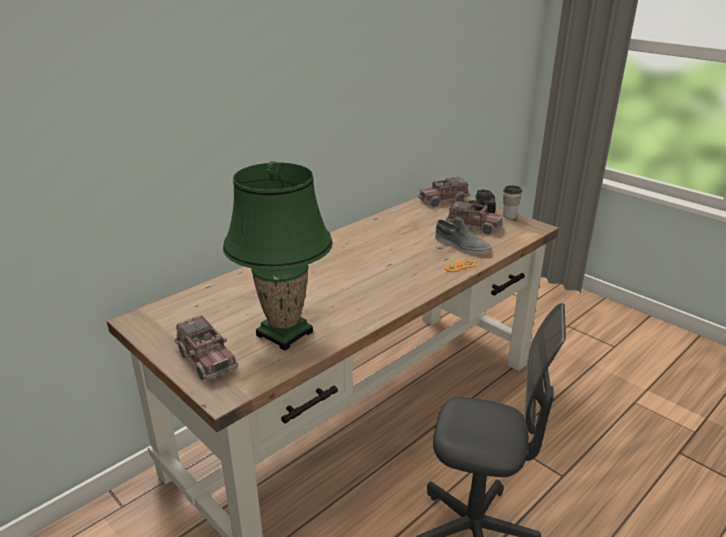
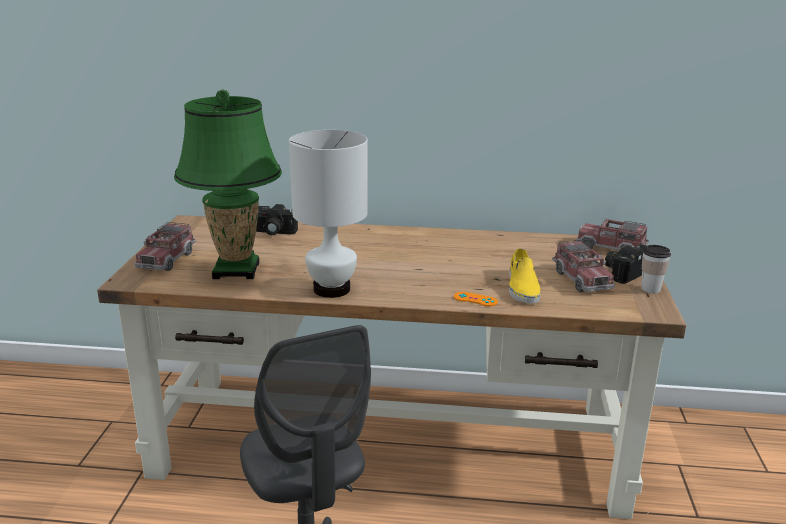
camera: 50 degrees right, 5 degrees down
(231, 291) = (271, 232): none -> camera
(378, 307) = (332, 289): none -> white table lamp
(461, 246) = (522, 287): grey shoe -> yellow shoe

